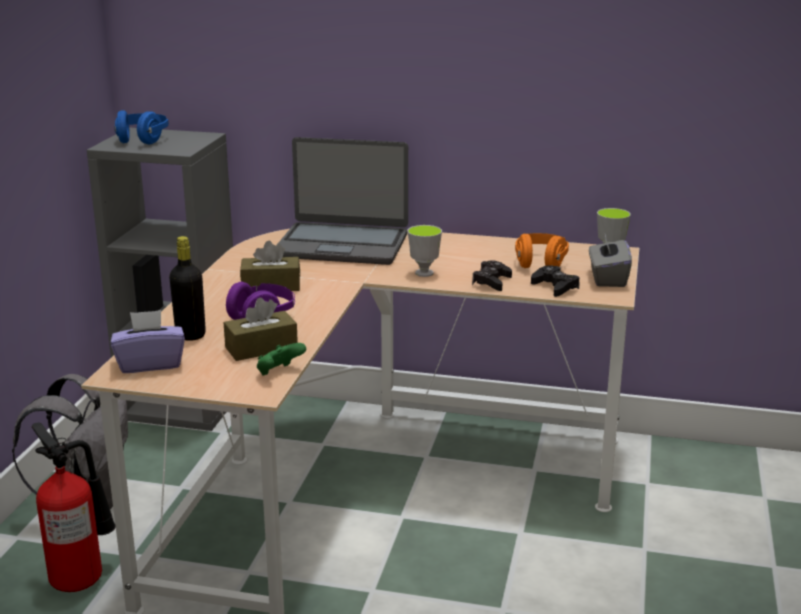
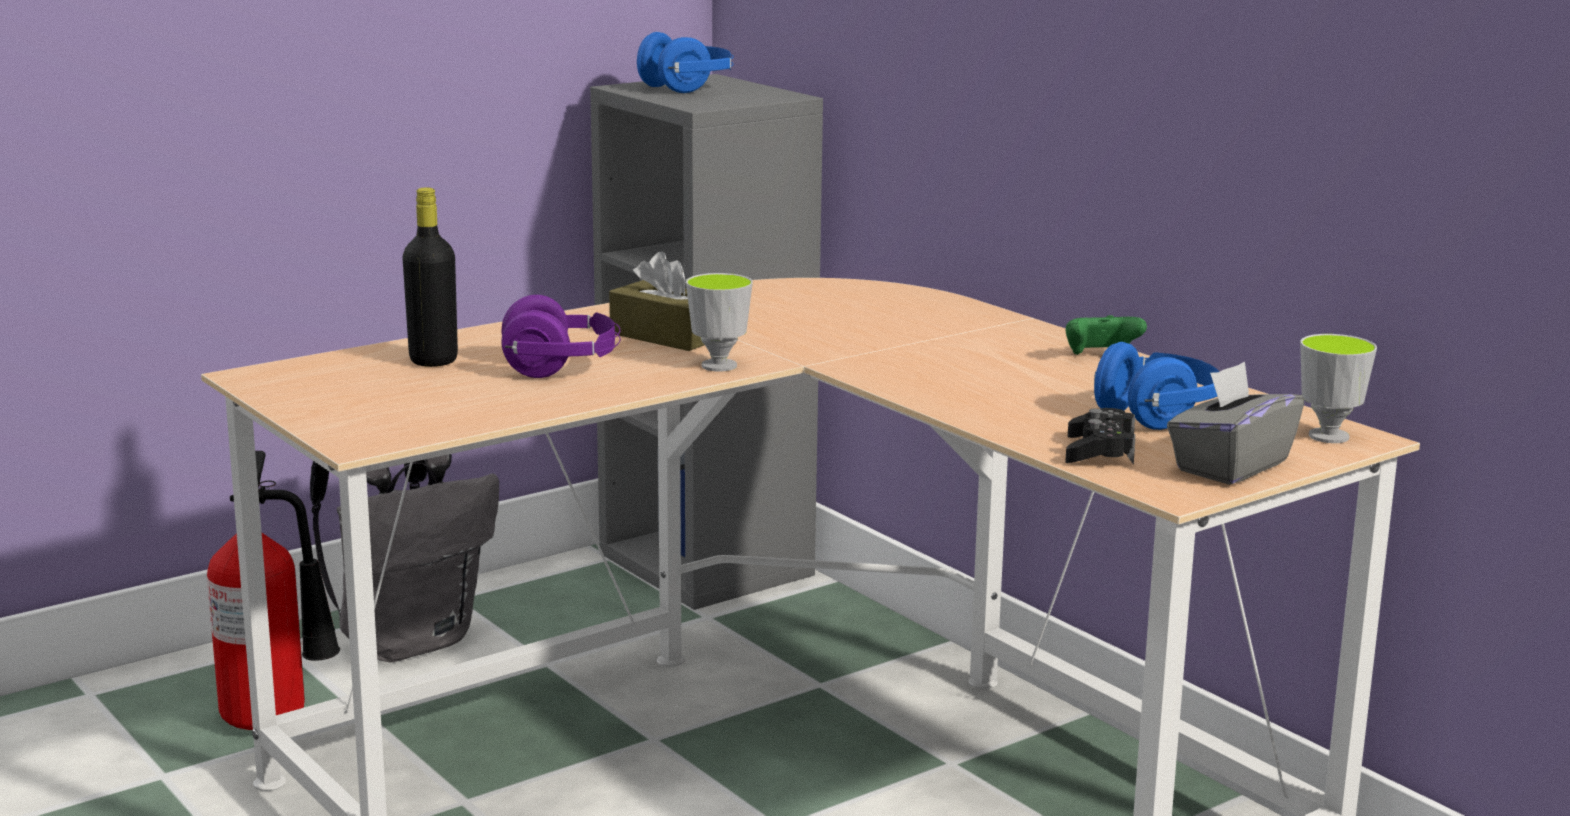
camera: 40 degrees right, 5 degrees down
(150, 364) = (317, 375): purple tissue box -> none
(261, 348) = (479, 398): brown tissue box -> none
(279, 373) = (432, 430): green game controller -> green game controller (1100, 357)
(342, 245) = (887, 315): laptop -> none
(424, 273) = (924, 378): cup -> cup (719, 366)
(491, 282) = (1006, 416): black game controller -> none
(540, 263) = (1156, 415): orange headphones -> blue headphones

